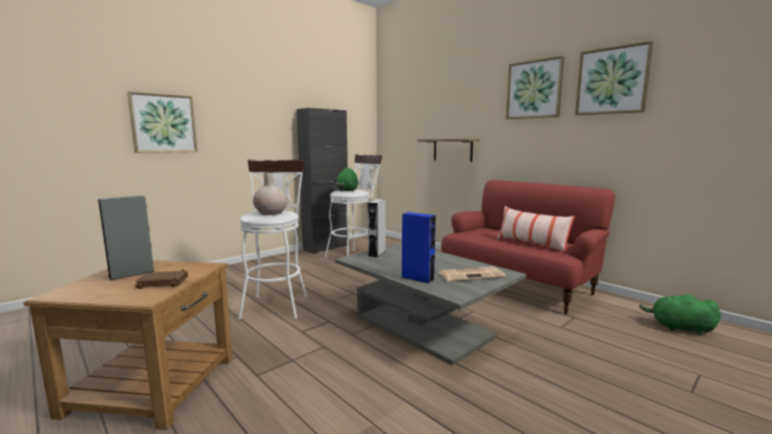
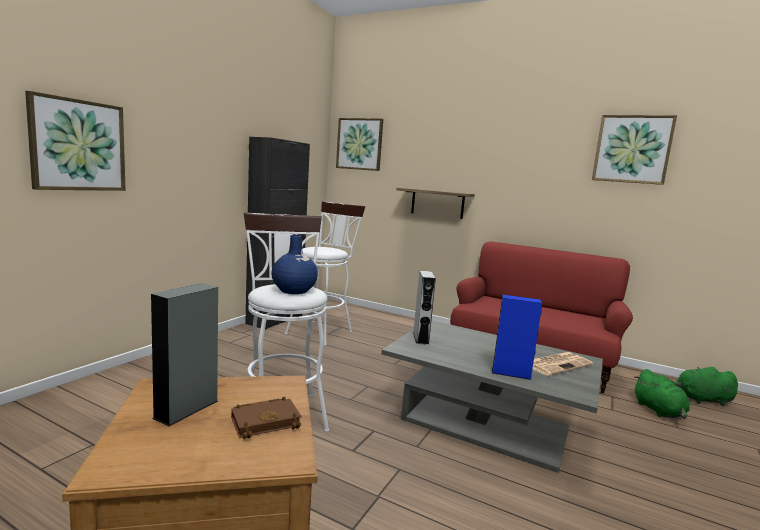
camera: 20 degrees left, 0 degrees up
(271, 213) = (294, 290): beige vase -> blue vase
(347, 190) = (321, 249): green plush toy -> green plush toy (659, 411)
(531, 244) = (558, 318): pillow -> none
(534, 89) = (545, 147): picture -> picture (359, 144)

